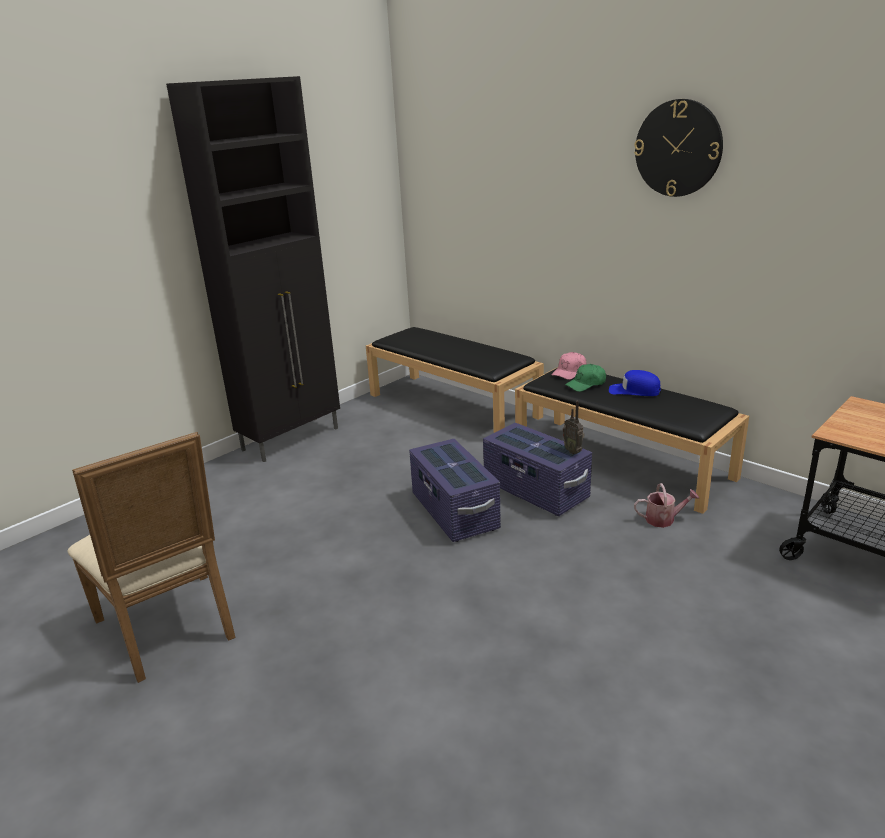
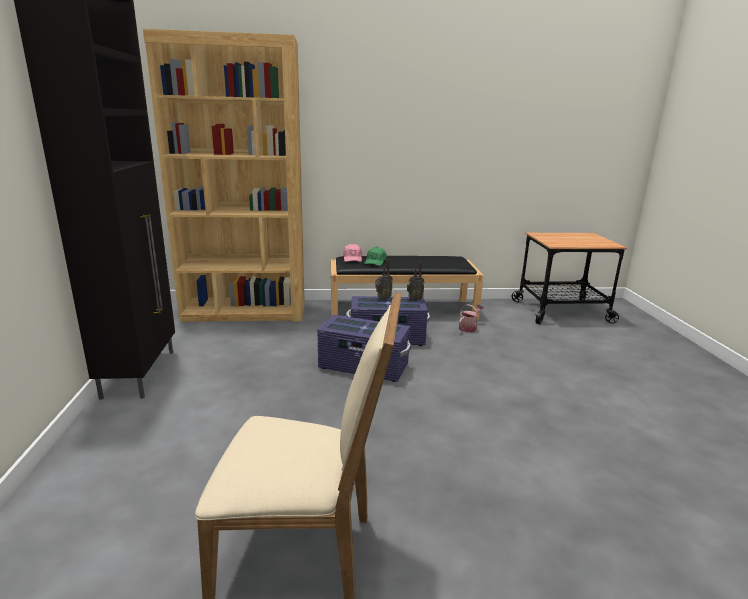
camera: 50 degrees left, 5 degrees down
(454, 405) = (245, 311): black bench -> brown bookcase
(539, 437) = (382, 298): none -> radio
(634, 391) = (406, 259): blue cap -> none
(678, 148) = (415, 96): wall clock -> none

